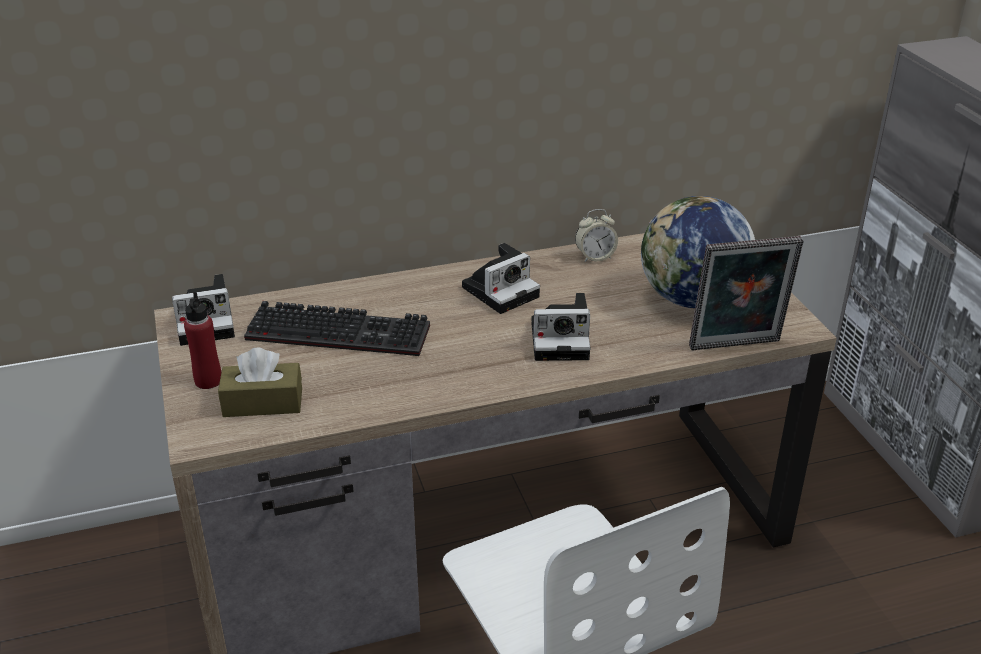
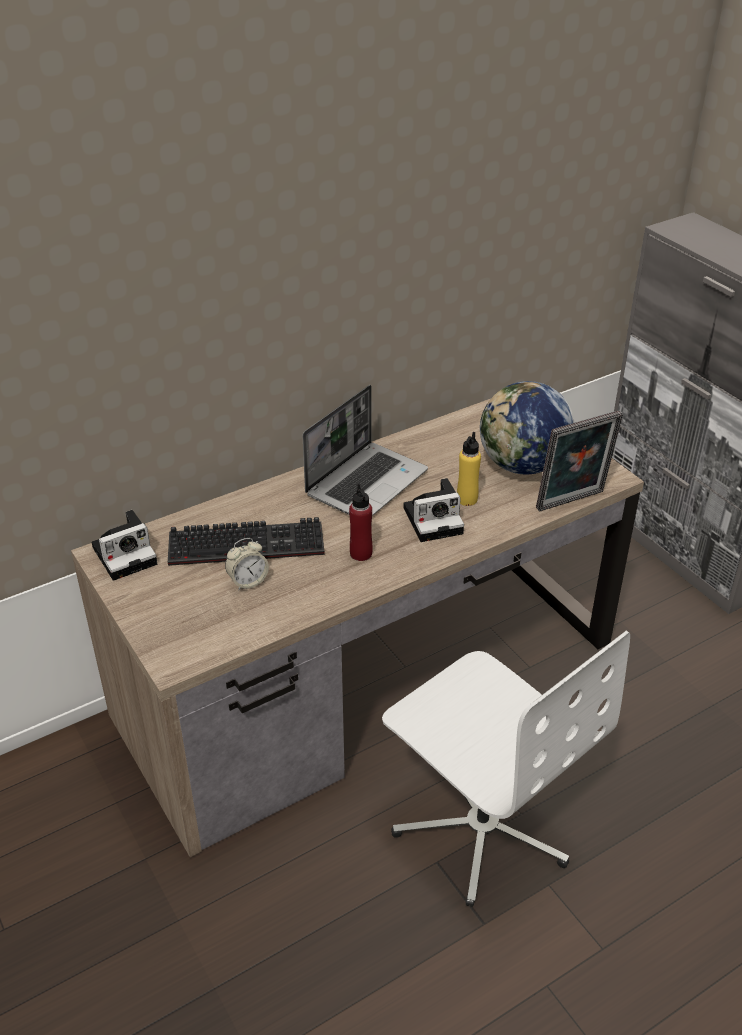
camera: 15 degrees left, 5 degrees up
(208, 381) = (154, 609): red bottle -> red bottle (361, 553)
(263, 403) = (212, 620): brown tissue box -> none
(502, 290) = (366, 482): camera -> laptop
(595, 257) = (430, 438): alarm clock -> alarm clock (248, 581)
(609, 325) = (467, 499): none -> yellow bottle

